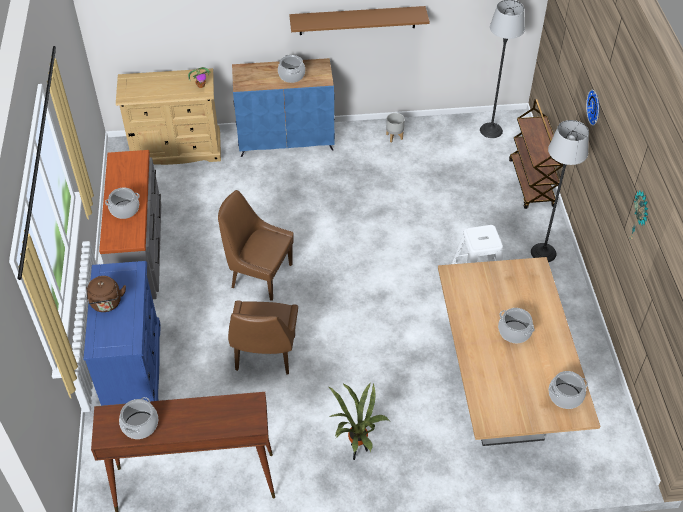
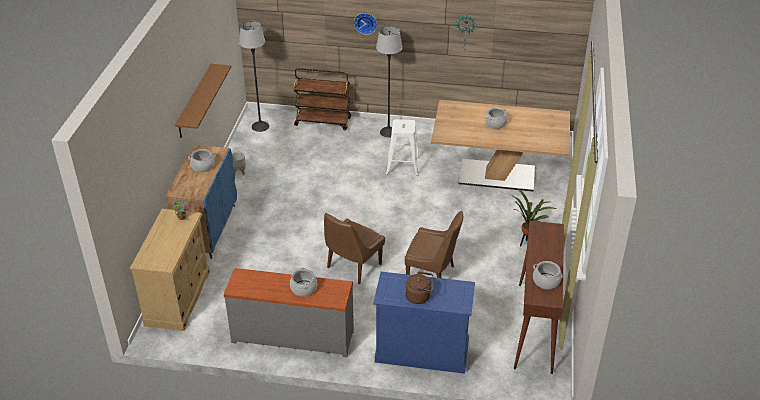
camera: 75 degrees left, 10 degrees down
(565, 396) = (547, 117): cooking pot -> none

